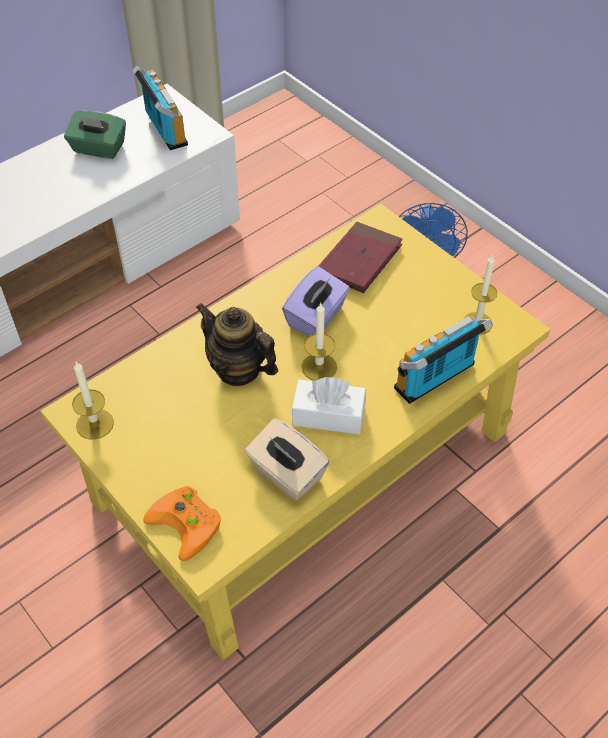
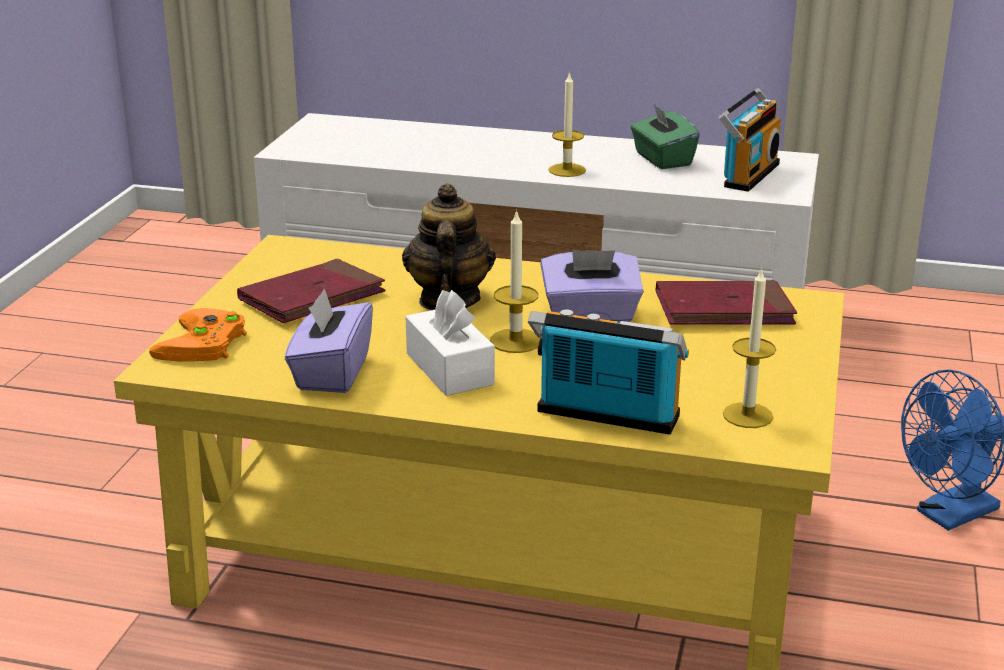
camera: 55 degrees right, 25 degrees down
(95, 424) = (280, 261): candle -> candle (567, 170)
(170, 434) = (312, 297): none -> red book
(286, 474) = (331, 373): beige tissue box -> purple tissue box

